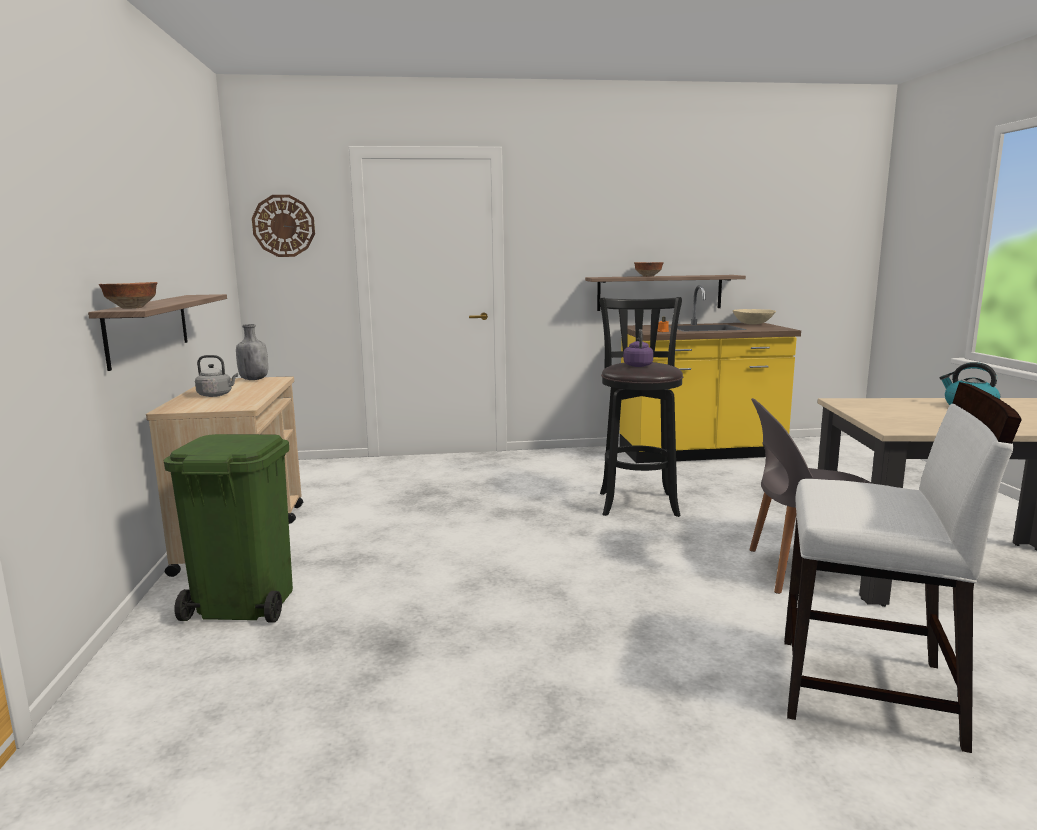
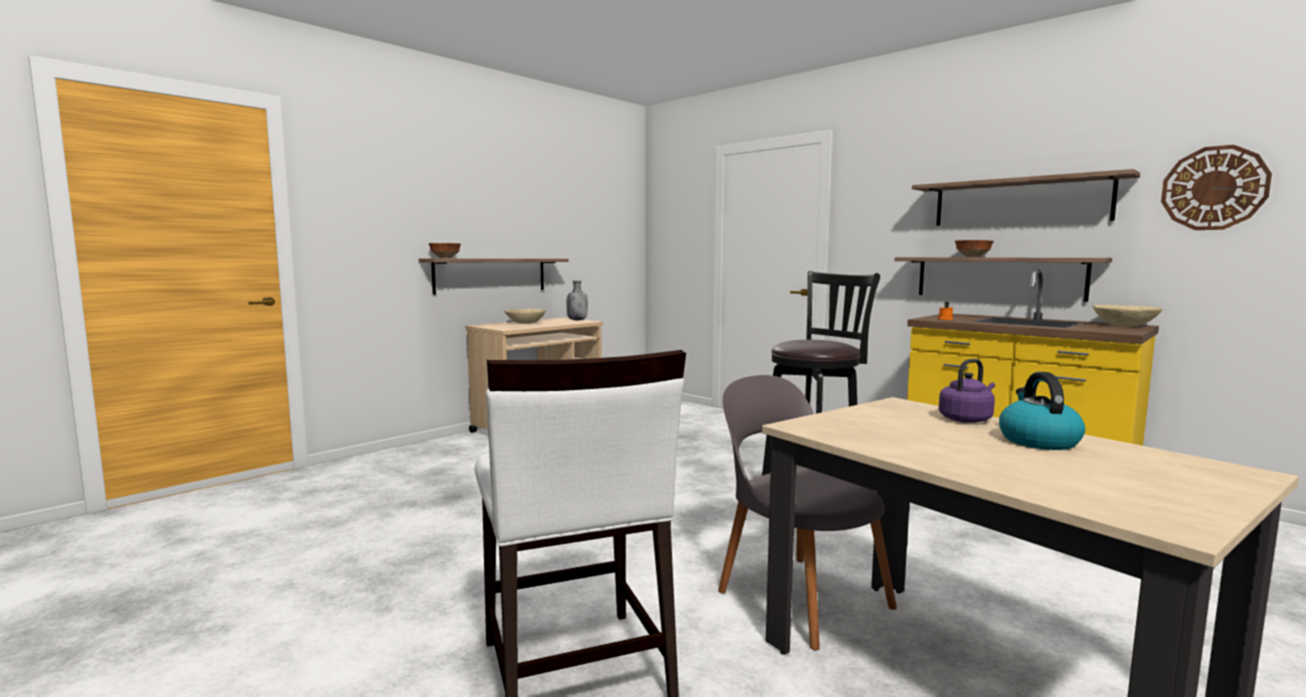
camera: 50 degrees right, 5 degrees down
(216, 395) = (525, 323): grey kettle -> beige bowl
(243, 604) = (460, 453): green trash can -> none
(283, 226) = (672, 213): wall clock -> wall clock (1214, 188)
(638, 365) = (806, 341): purple kettle -> purple kettle (967, 419)
(673, 230) = (1020, 202): none -> shelf

